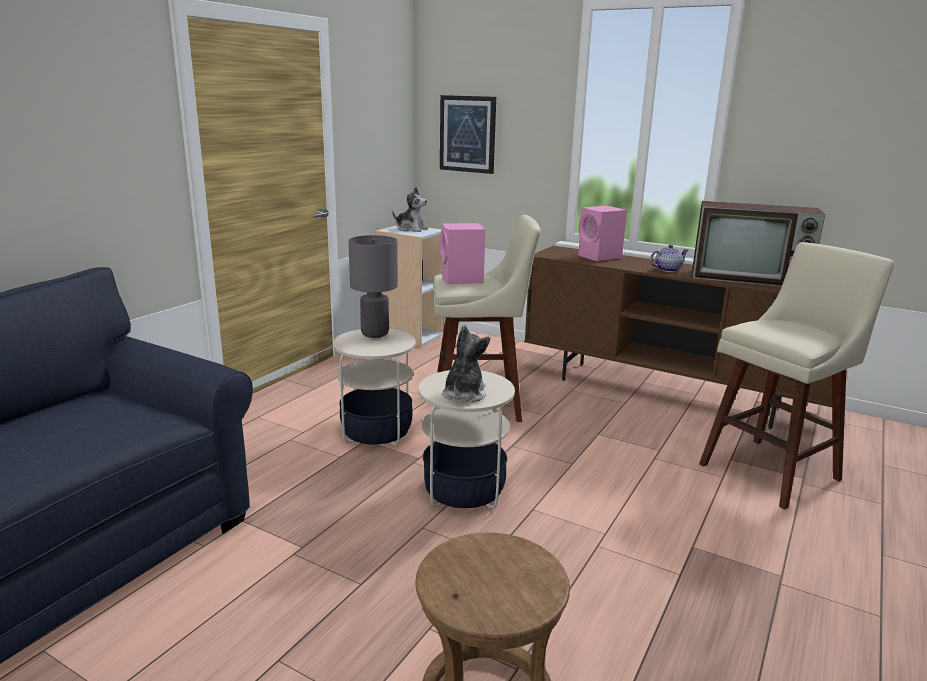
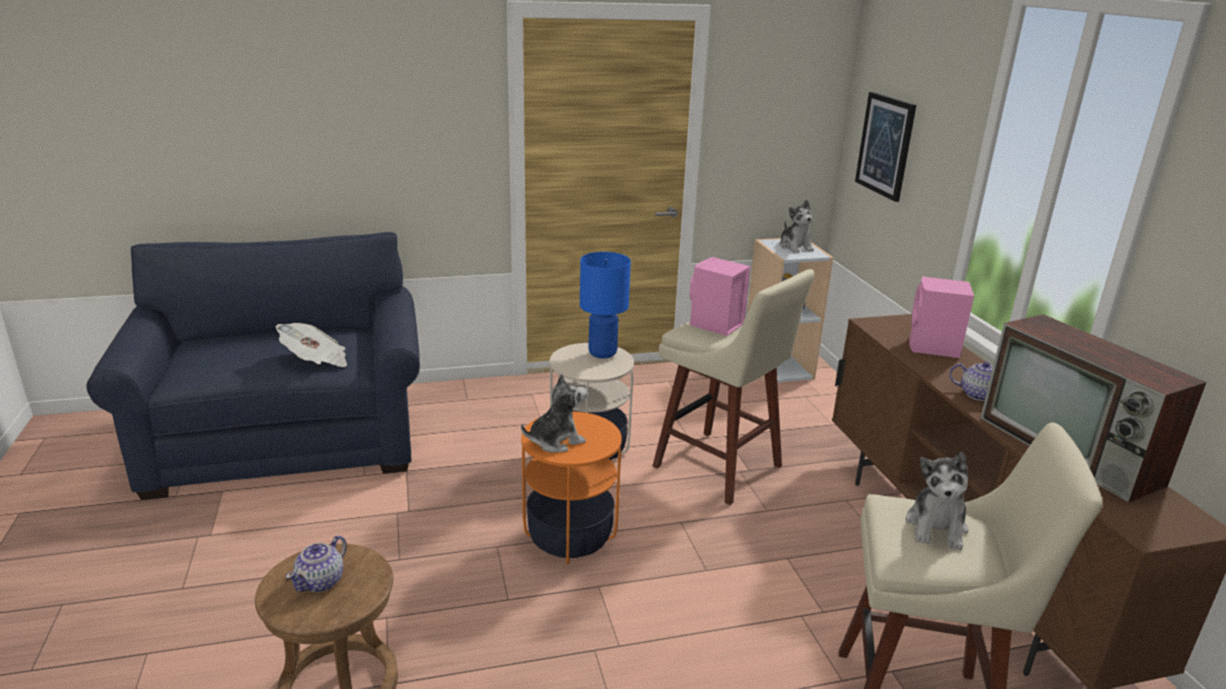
camera: 45 degrees right, 5 degrees up
(118, 427) = (316, 361): none -> newspaper
(375, 335) = (603, 355): grey table lamp -> blue table lamp
(463, 493) = (569, 539): beige side table -> orange side table
(486, 577) = (321, 581): none -> teapot
(781, 327) = (936, 527): none -> plush toy

